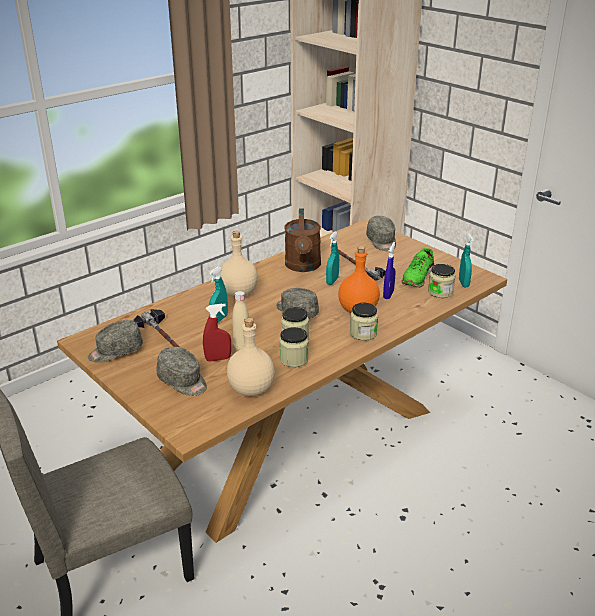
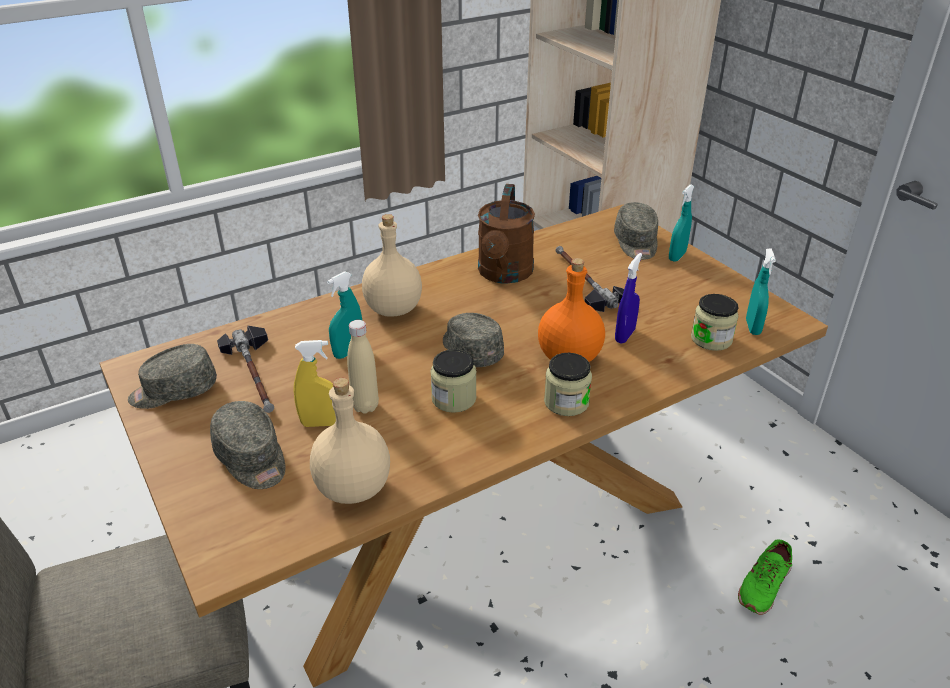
camera: 10 degrees right, 5 degrees up
(218, 359) = (321, 423): red spray bottle -> yellow spray bottle
(293, 359) = (440, 438): jar -> none
(332, 281) = (542, 303): turquoise spray bottle -> turquoise spray bottle (677, 256)
(417, 276) = (679, 308): green shoe -> green shoe (763, 584)

